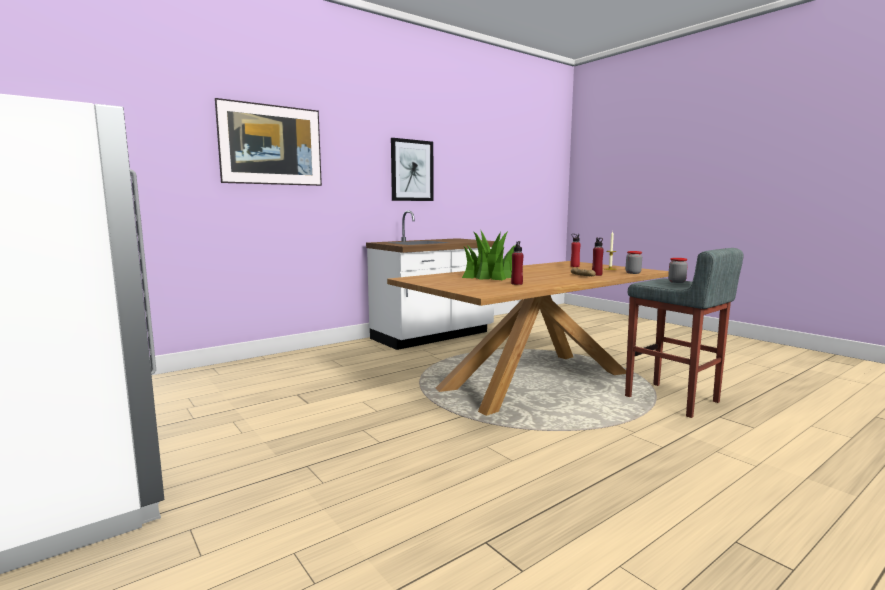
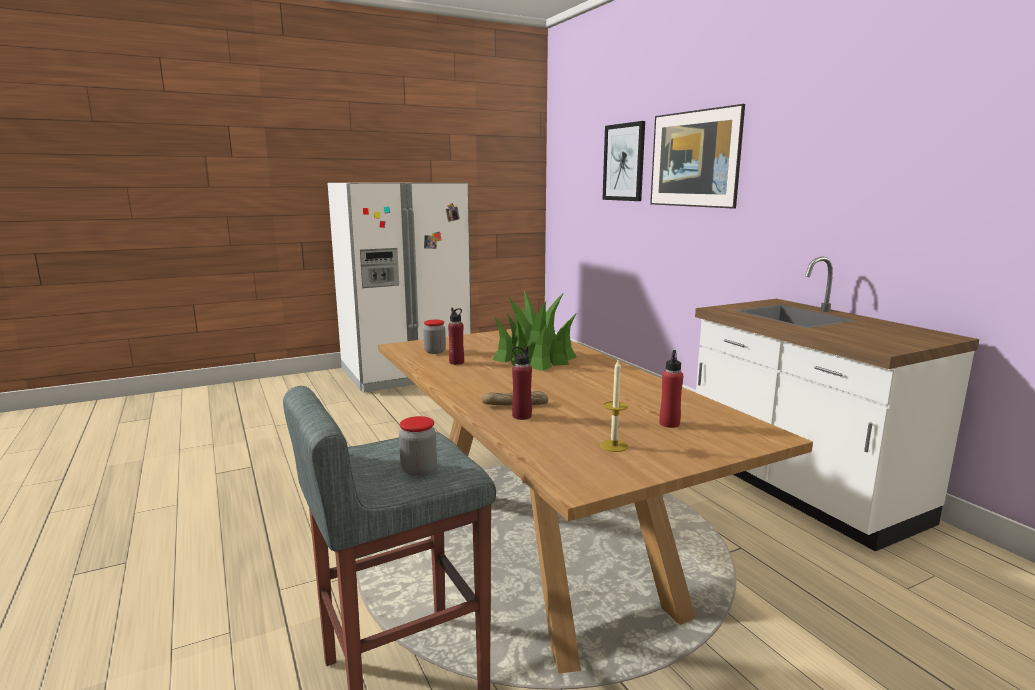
camera: 100 degrees right, 5 degrees up
(412, 170) = (887, 180): picture -> picture (624, 162)
(633, 273) = (539, 452): jar -> jar (435, 351)

